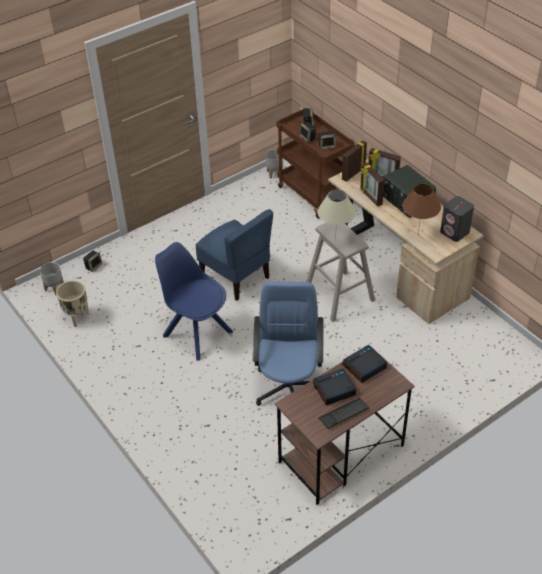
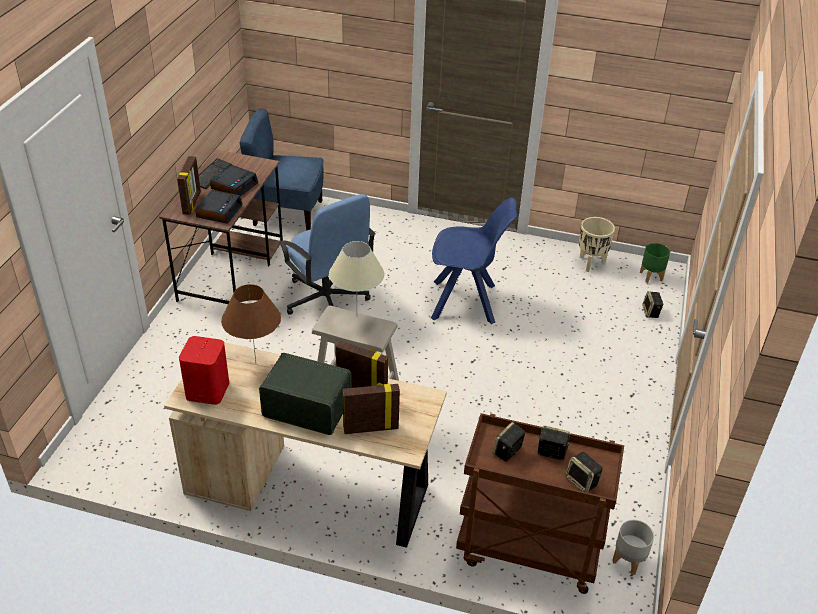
camera: 140 degrees right, 5 degrees down
(55, 288) = (651, 276): grey planter -> green planter
(236, 277) = (494, 375): blue chair -> blue chair (287, 214)
(353, 173) = (421, 416): picture frame -> picture frame (192, 203)
(455, 232) = (207, 390): grey speaker -> red speaker

